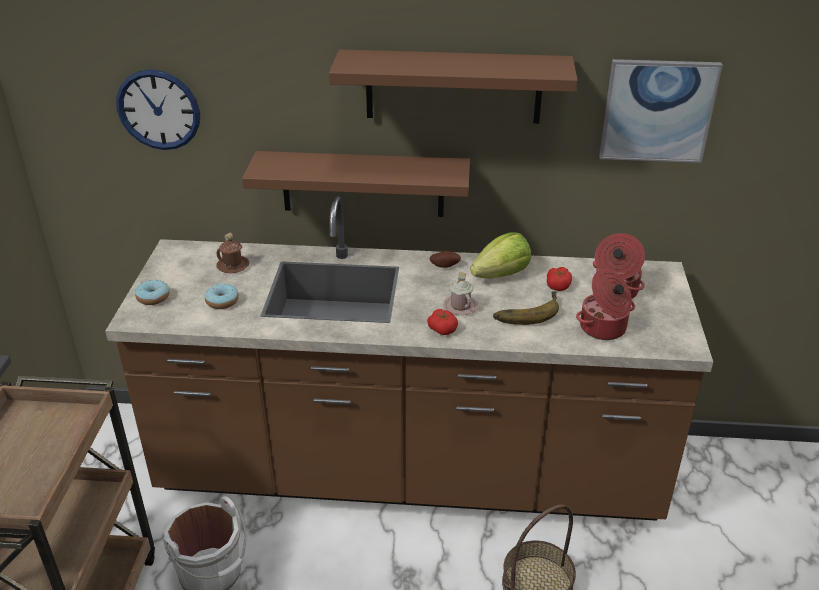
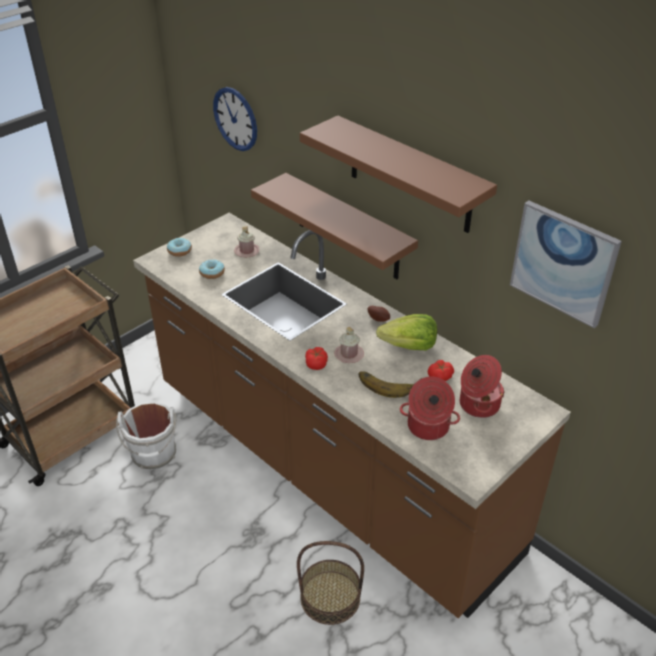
camera: 40 degrees right, 5 degrees up
(233, 266) = (247, 251): brown mug -> pink mug

